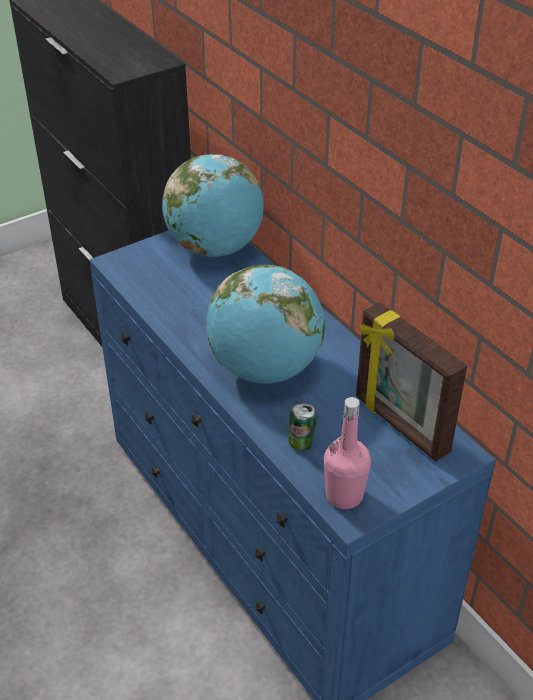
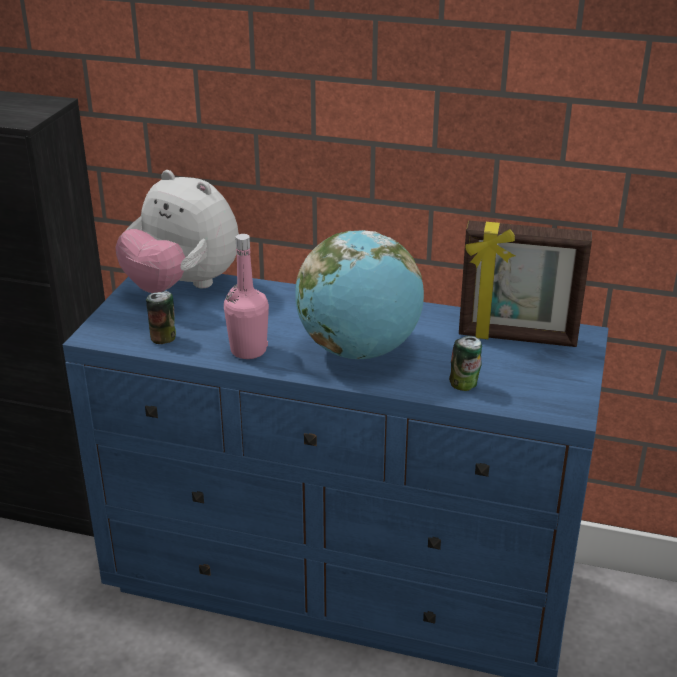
camera: 40 degrees left, 10 degrees down
(152, 287) = (163, 338): none -> can
(215, 248) = (182, 287): globe -> plush toy
(344, 495) = (547, 401): pink bottle -> pink bottle (248, 350)

